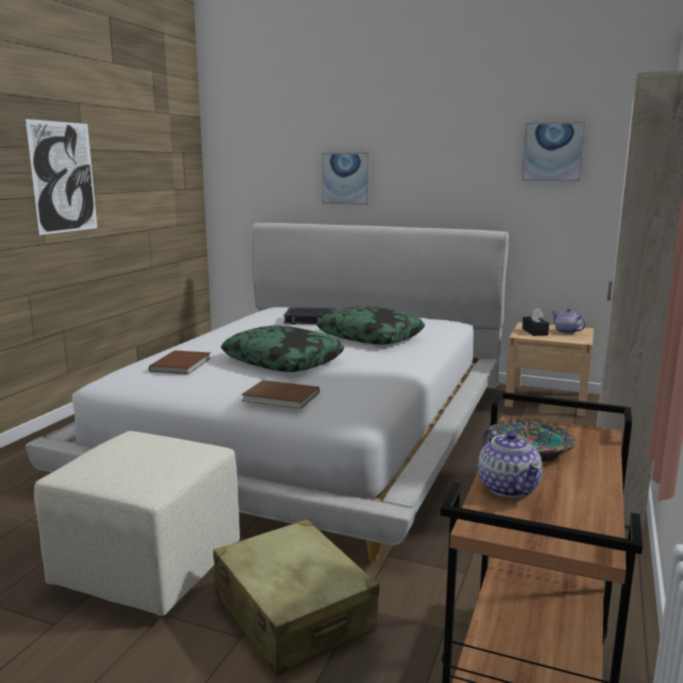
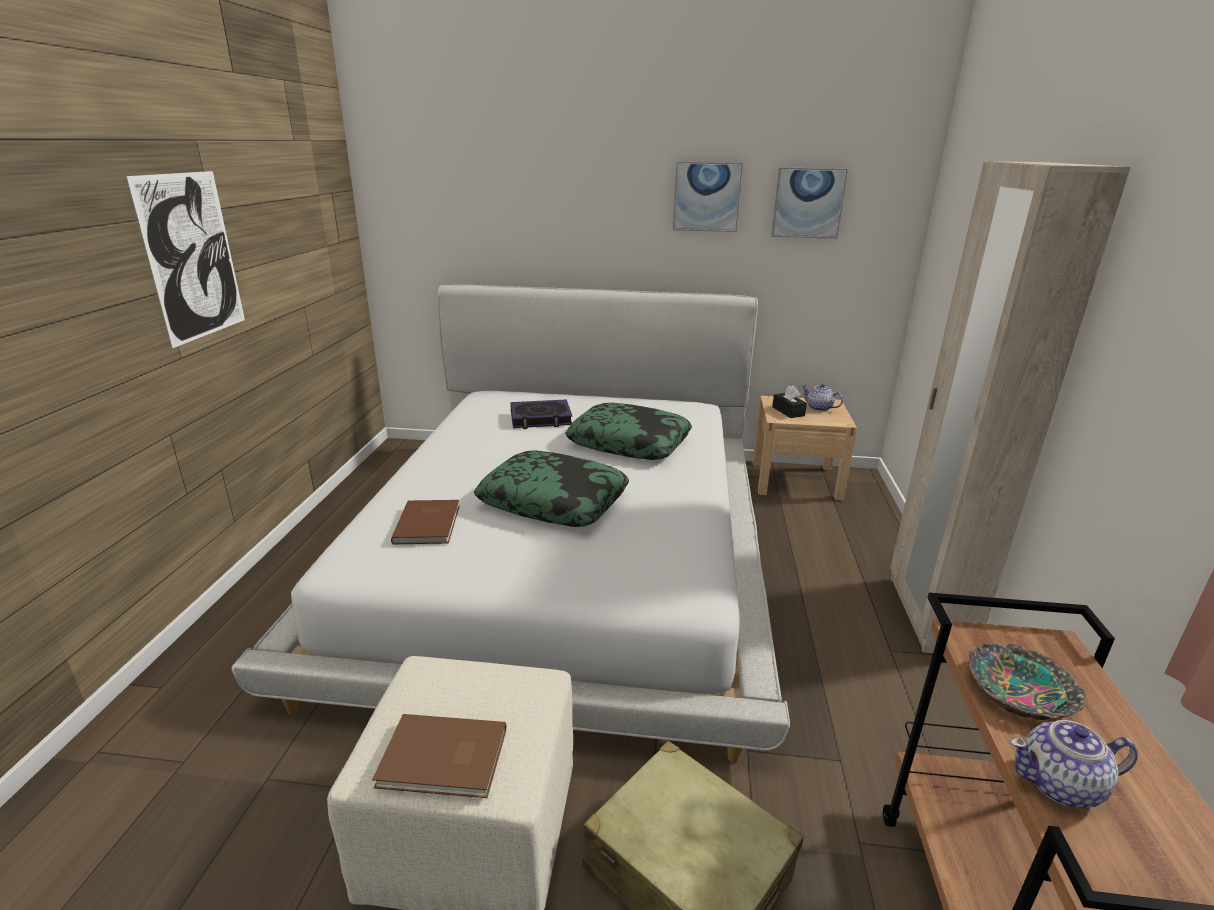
camera: 15 degrees left, 10 degrees up
(281, 397) = (594, 576): brown book -> brown book (444, 760)
(346, 178) = (555, 229): picture -> picture (706, 197)
(508, 487) = (1060, 785): teapot -> teapot turned 120 degrees clockwise

